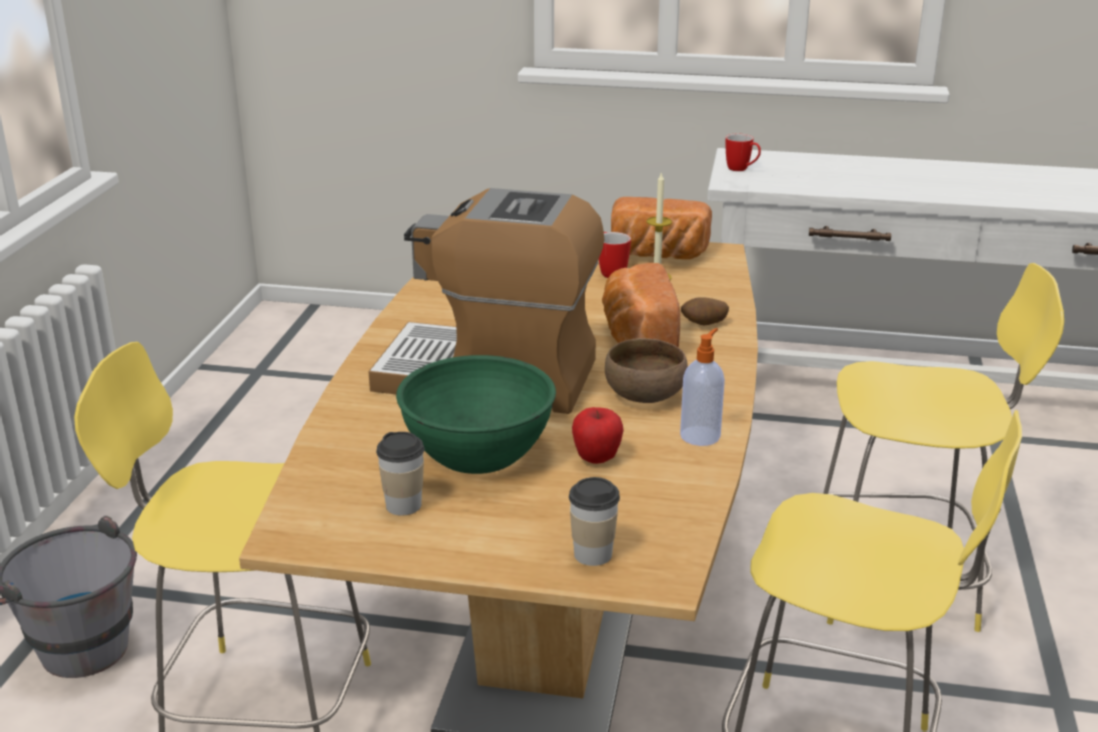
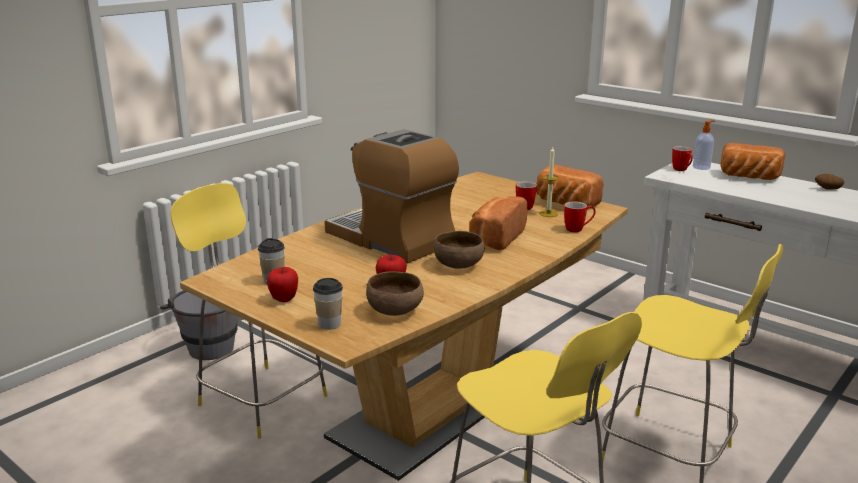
camera: 30 degrees right, 5 degrees down
(465, 534) = (284, 299): none -> apple
(478, 452) = (338, 269): green bowl -> none
(657, 499) = (396, 311): none -> brown bowl
(701, 435) = (462, 289): soap dispenser -> soap dispenser (701, 167)
(703, 324) = (542, 241): potato -> potato (827, 189)
(726, 294) = (578, 229): none -> mug
(832, 166) = (749, 177): none -> bread

